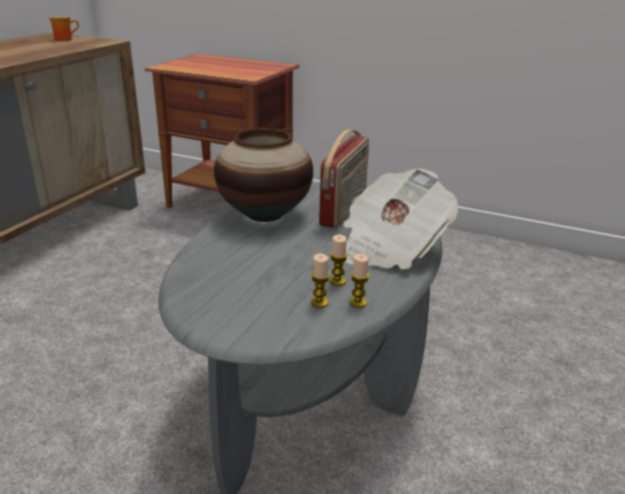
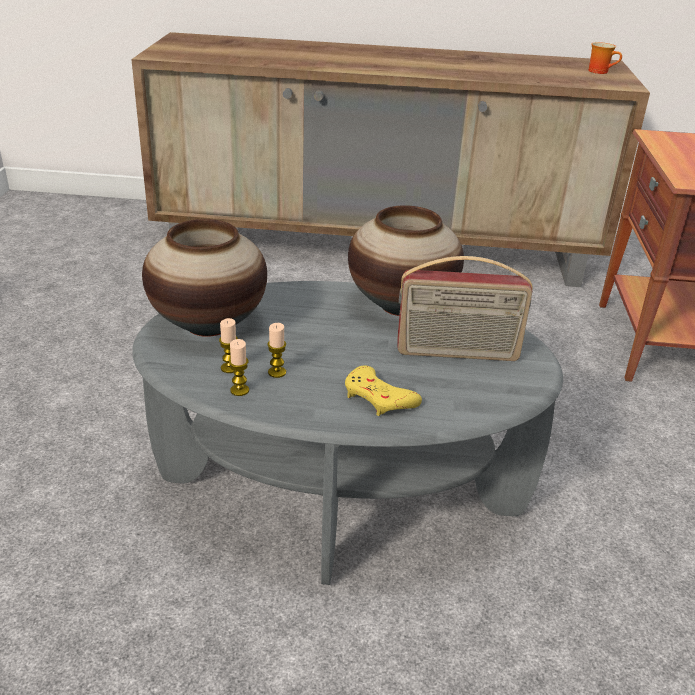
camera: 70 degrees right, 5 degrees up
(234, 304) = (208, 325): none -> vase
(390, 247) = (378, 398): newspaper -> yellow game controller

